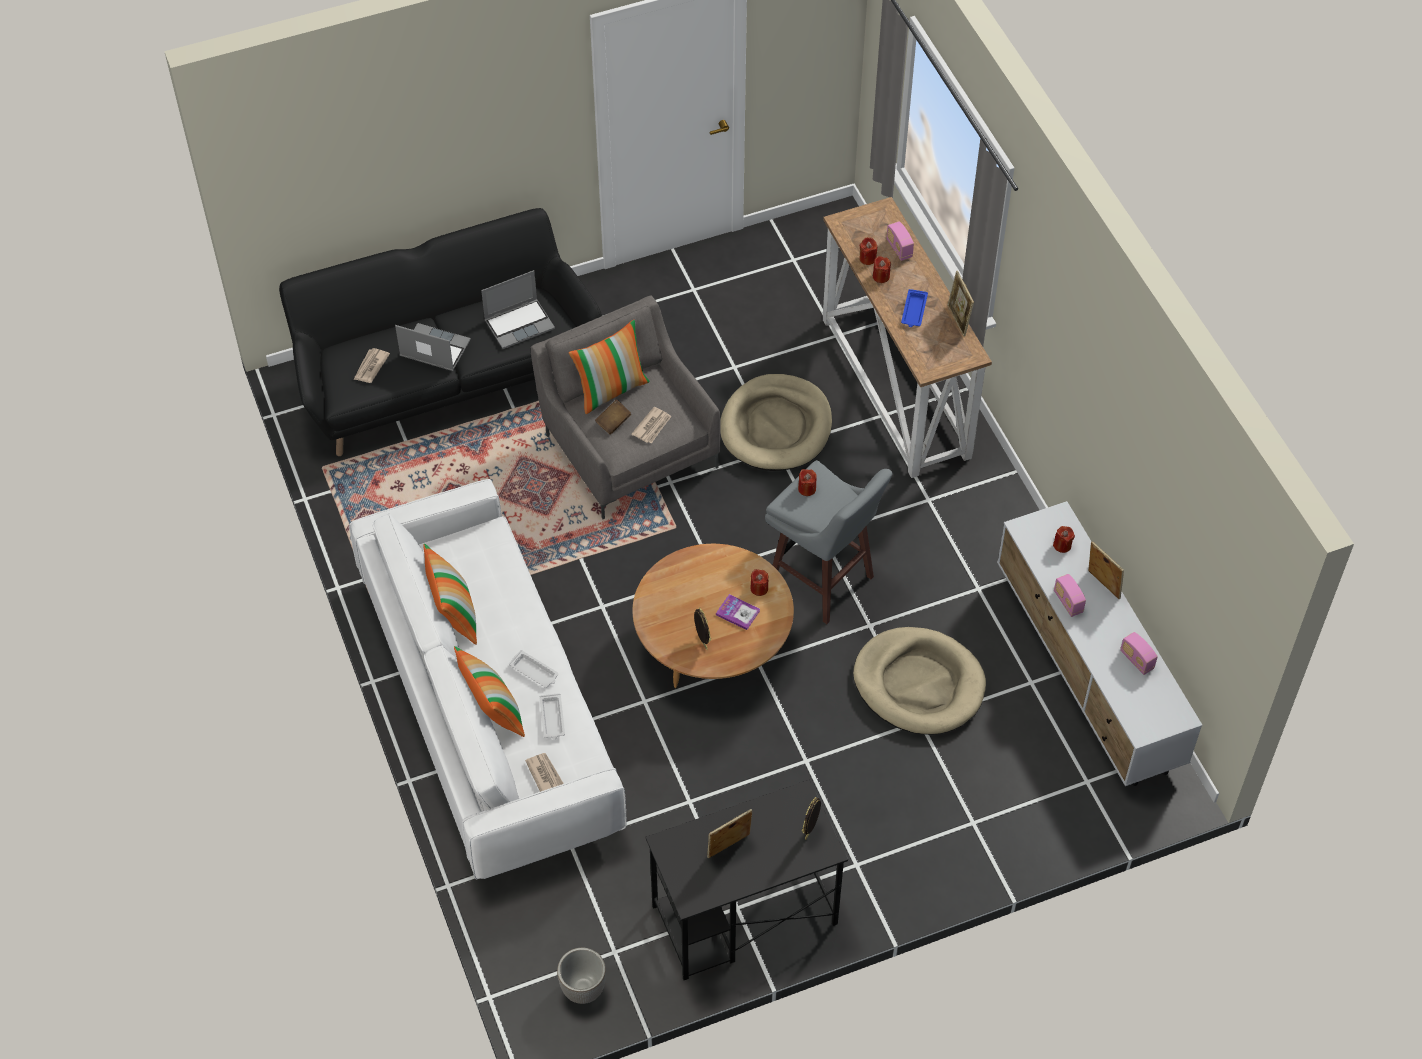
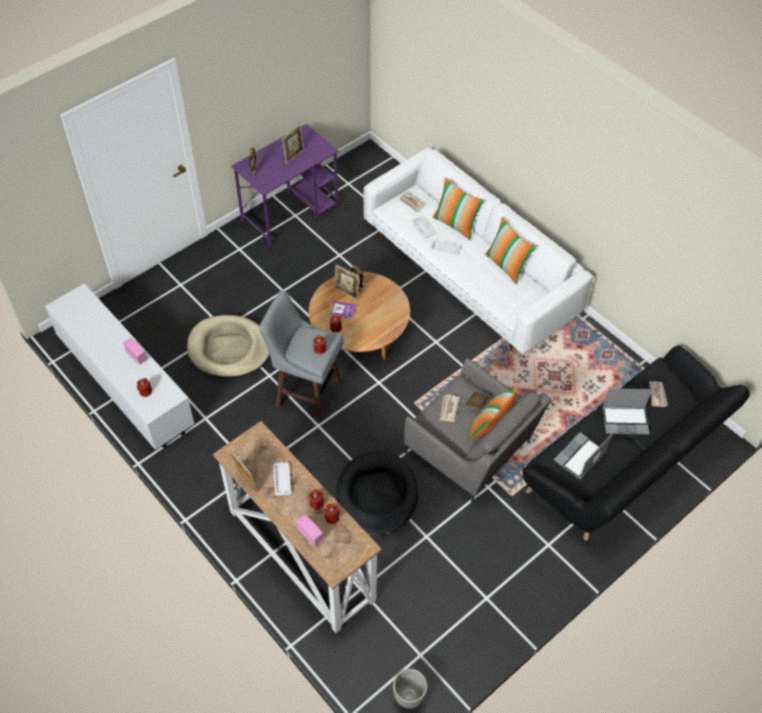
camera: 160 degrees right, 0 degrees up
(583, 989) = (356, 166): planter -> planter (408, 696)
(743, 916) = (290, 212): black desk -> purple desk
(776, 427) = (377, 496): beige dog bed -> black dog bed
(914, 311) = (282, 479): blue tray -> white tray
(1102, 585) = (115, 372): picture frame -> picture frame (347, 293)
(1136, 660) = (88, 332): radio -> none

